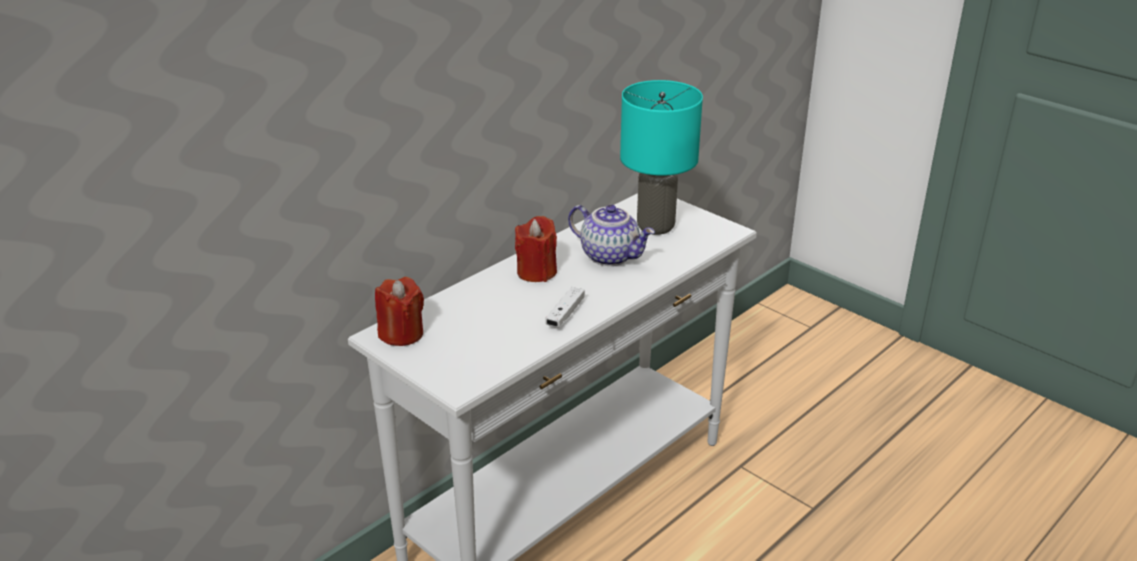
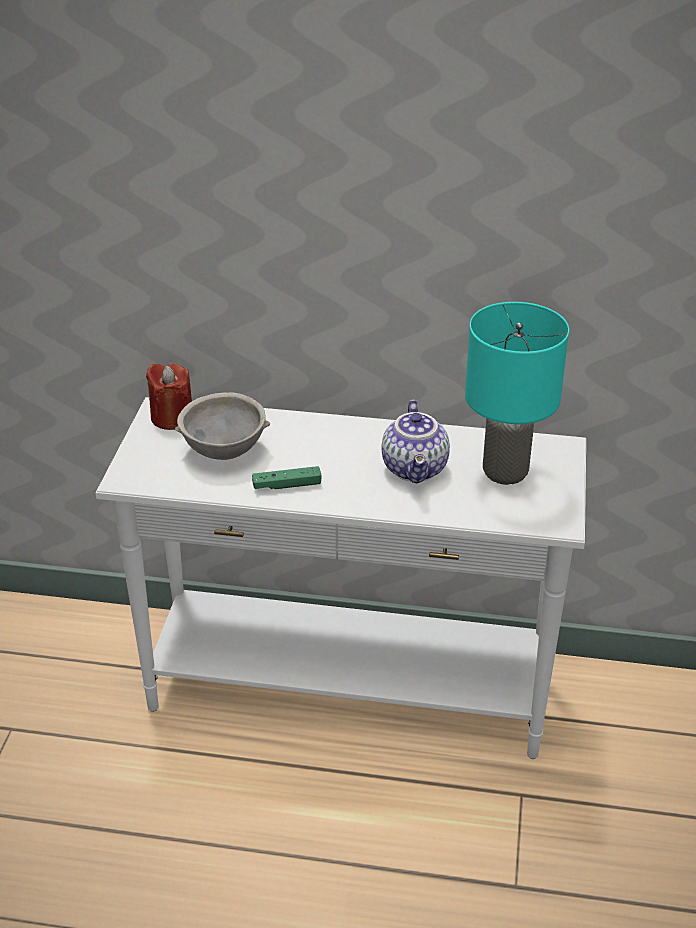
camera: 55 degrees right, 5 degrees up
(485, 326) = (224, 452): none -> grey bowl
(536, 272) = (339, 440): red candle -> none
(565, 314) = (287, 485): white game controller -> green game controller

